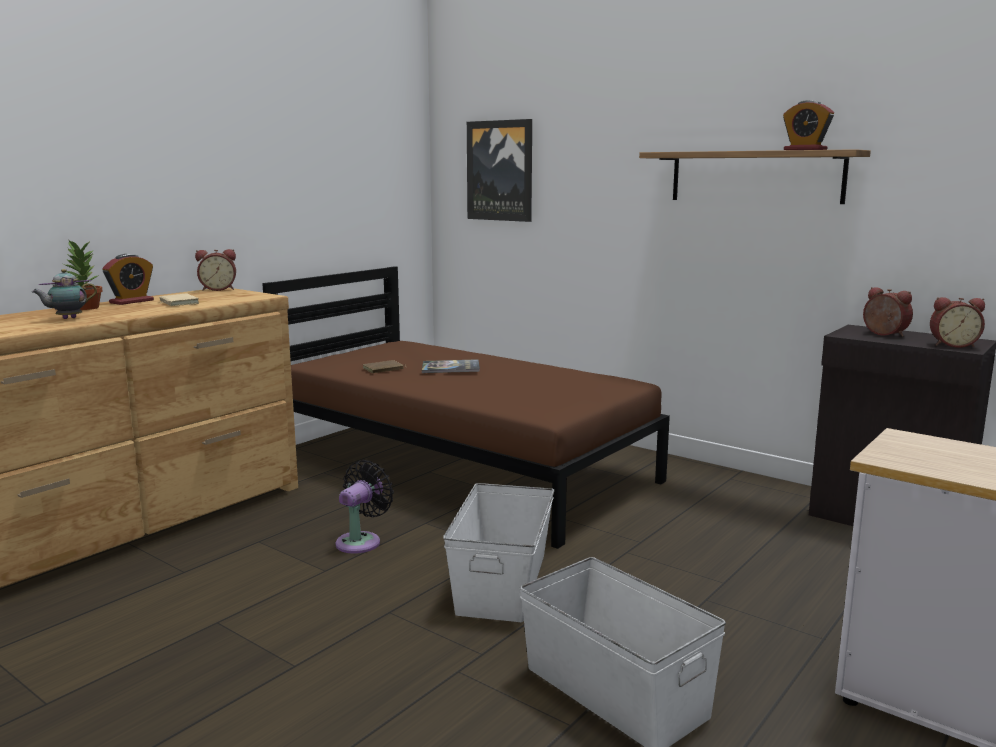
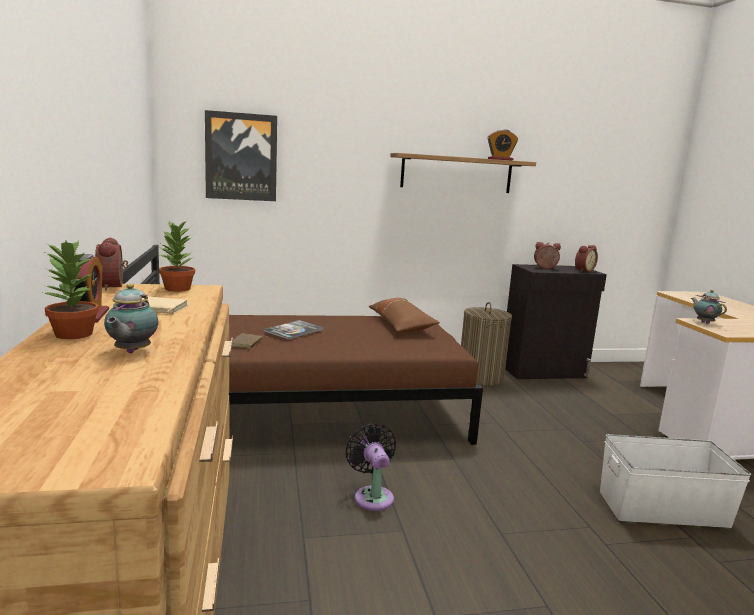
camera: 50 degrees left, 0 degrees up
(218, 289) = (114, 287): alarm clock -> alarm clock turned 135 degrees clockwise
(246, 294) = (177, 289): none -> potted plant
(503, 583) = (503, 479): white storage box -> none
(585, 384) = (401, 324): none -> brown pillow
(753, 497) = (480, 377): none -> laundry basket
(914, 442) = (704, 322): none -> teapot

